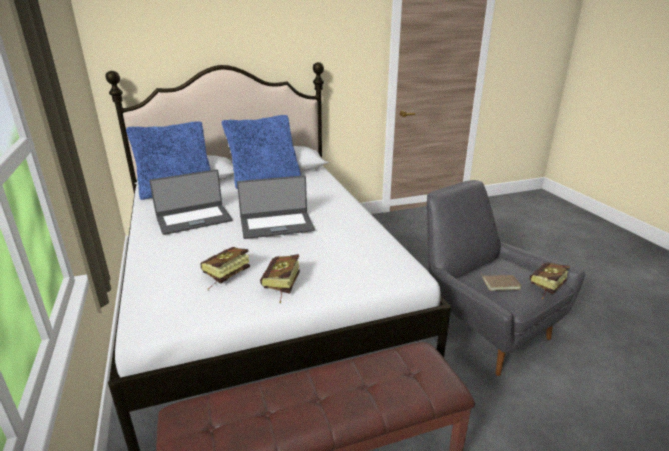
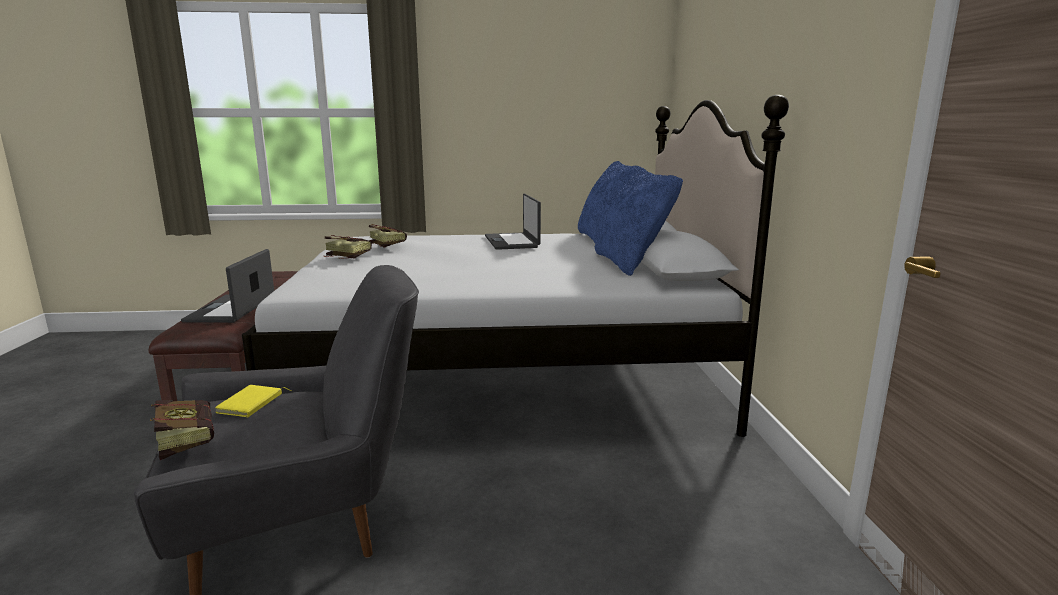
camera: 105 degrees right, 10 degrees down
(276, 225) = (466, 259): laptop -> laptop (232, 309)
(500, 283) = (251, 404): brown book -> yellow book

